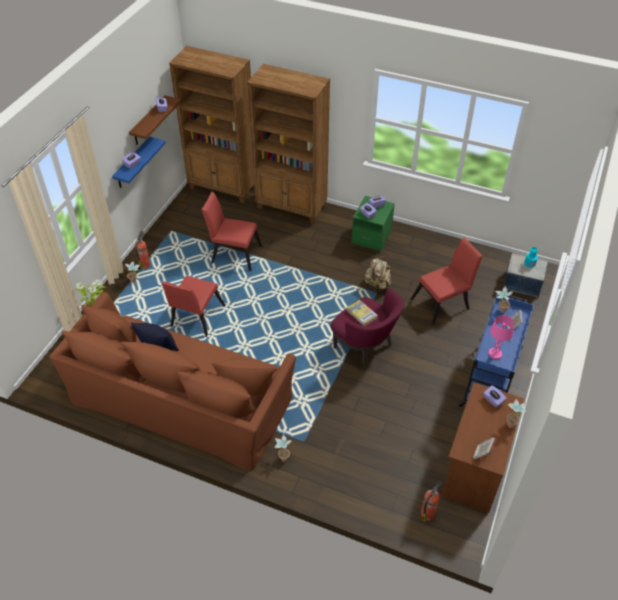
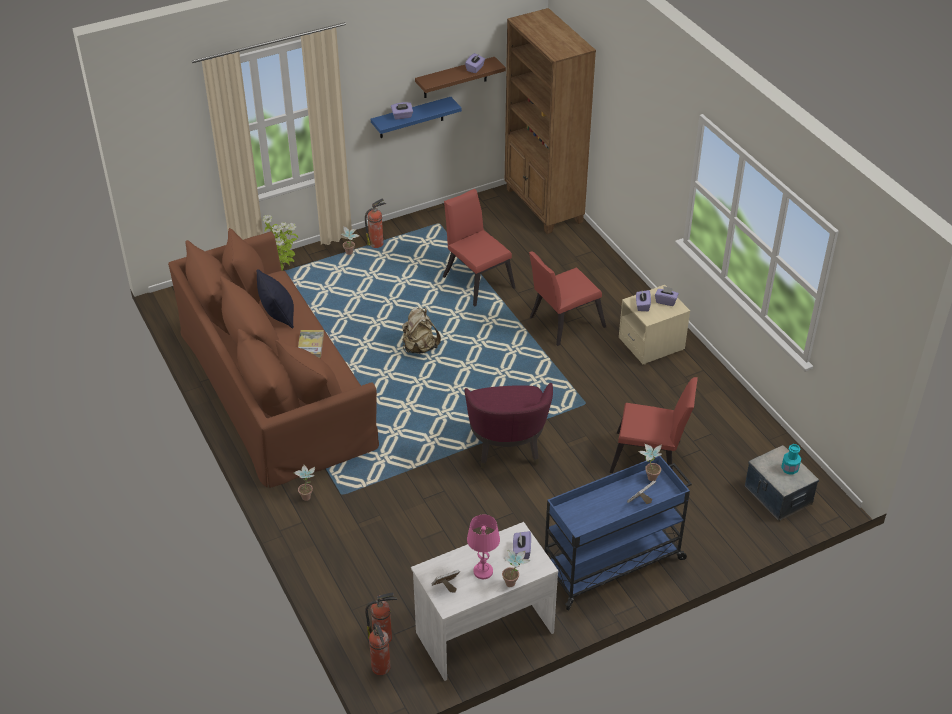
camera: 40 degrees right, 5 degrees down
(195, 318) = (368, 321): red chair -> red chair (562, 323)
(292, 207) = (596, 265): brown bookcase -> none
(361, 314) = (509, 399): book -> book (310, 345)
(371, 237) = (651, 344): green nightstand -> beige nightstand
(377, 285) = (596, 397): beige backpack -> beige backpack (419, 347)
(448, 533) = (381, 668): none -> fire extinguisher
(474, 466) = (483, 631): brown desk -> white desk
(495, 354) = (585, 513): pink table lamp -> pink table lamp (483, 571)

